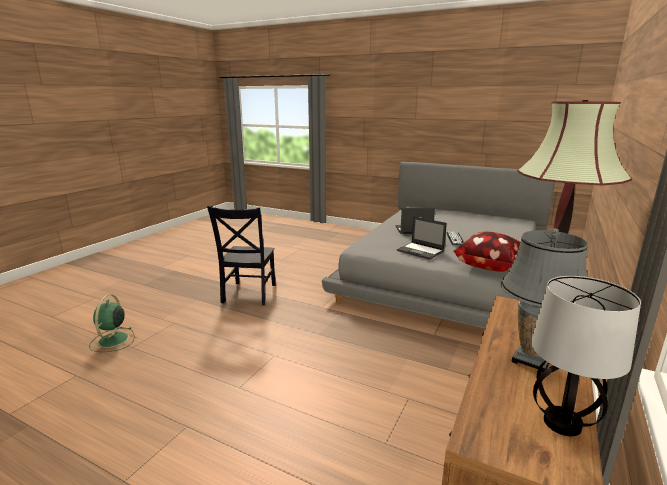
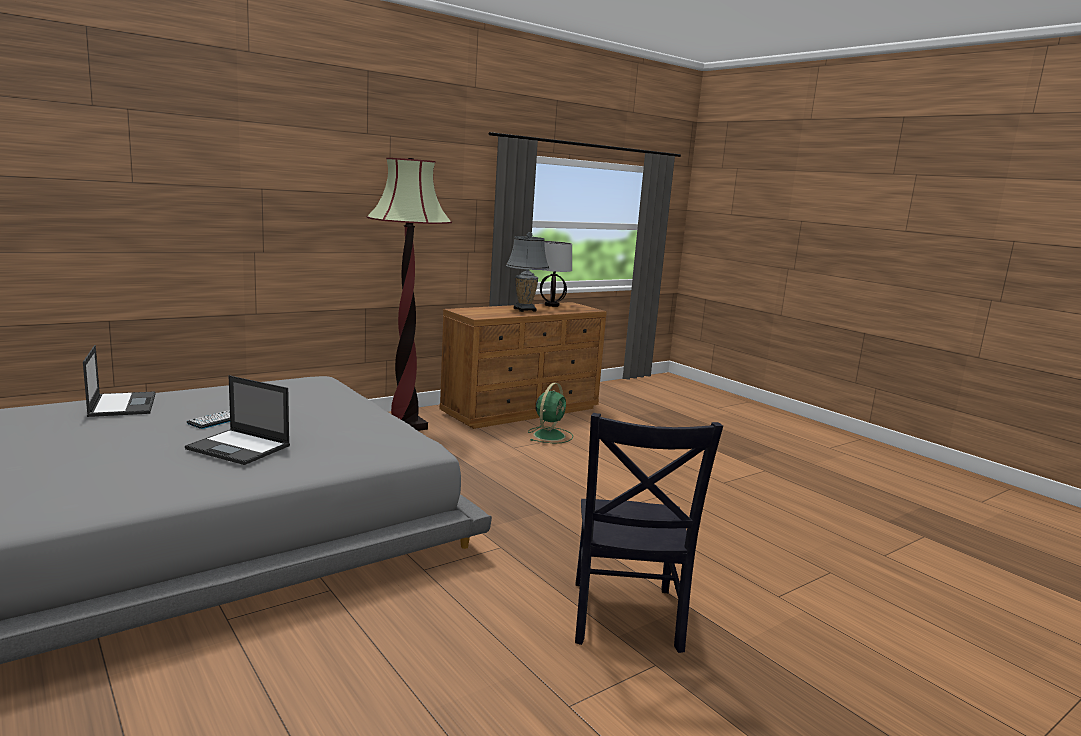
camera: 155 degrees left, 5 degrees down
(112, 340) = (873, 592): green fan -> green fan (550, 435)
(248, 294) = (624, 618): black chair -> black chair turned 150 degrees clockwise
(421, 251) = (343, 414): laptop -> laptop (122, 404)
(488, 266) = (312, 386): pillow -> none

